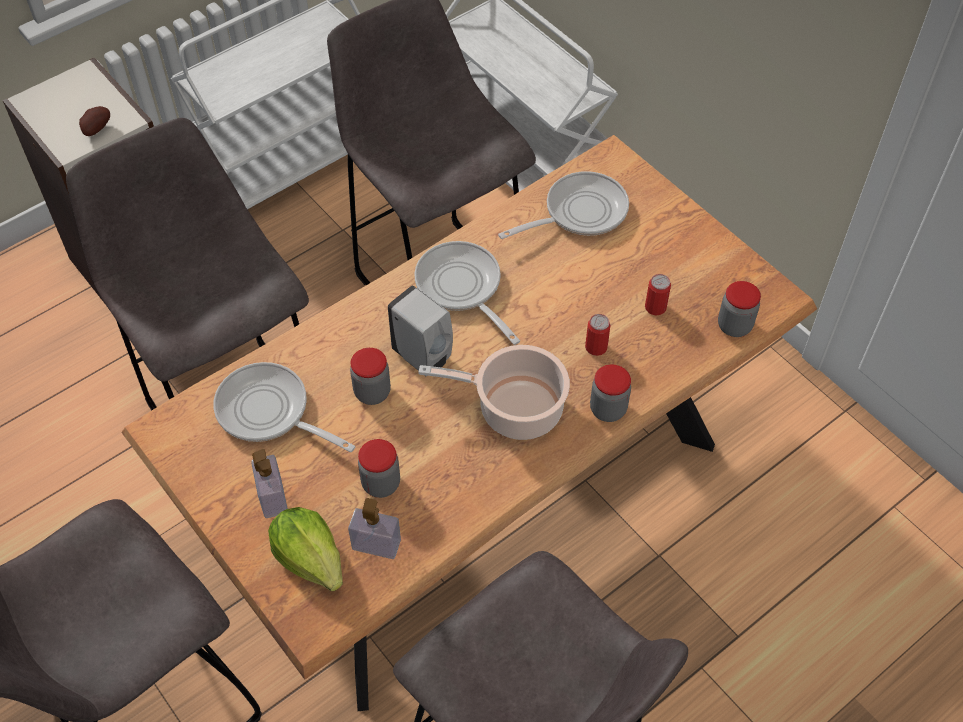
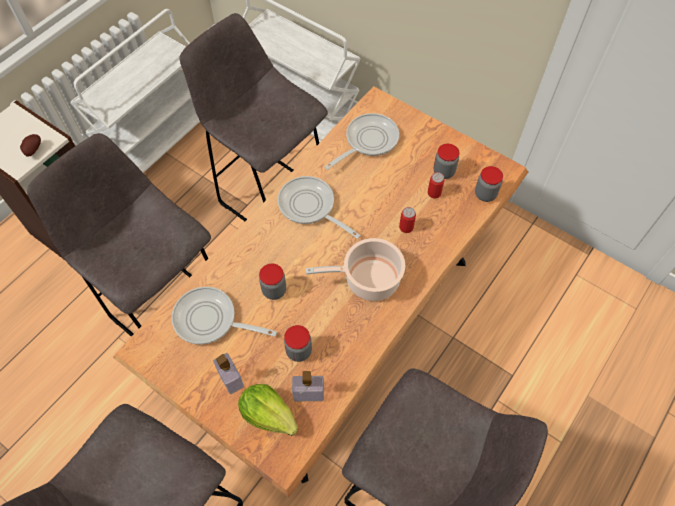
camera: 15 degrees left, 5 degrees up
(424, 357) = (300, 259): white soap dispenser -> none
(608, 409) = (426, 266): jar -> jar (443, 172)

